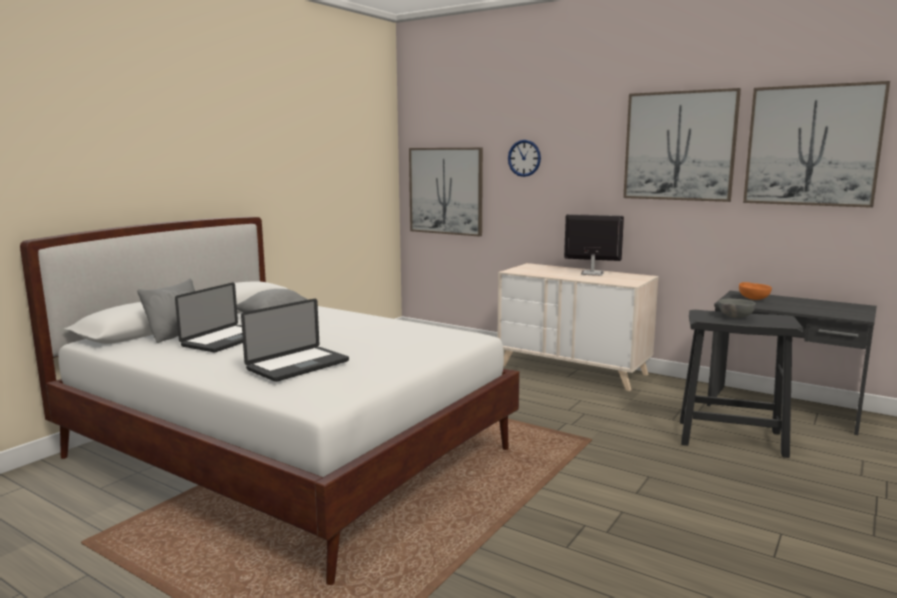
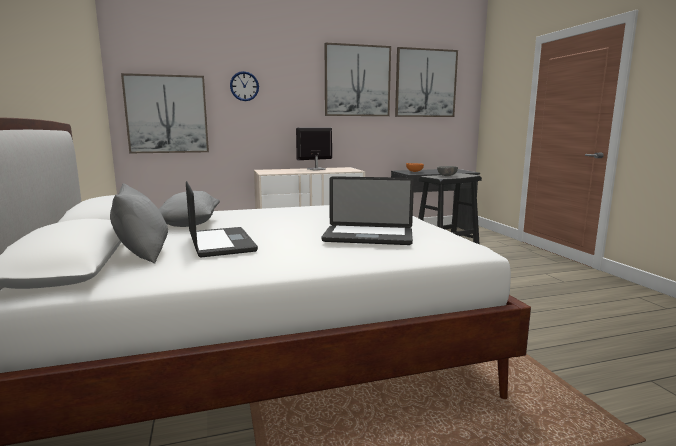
camera: 50 degrees left, 0 degrees up
(298, 365) = (368, 237): laptop -> laptop turned 105 degrees clockwise

